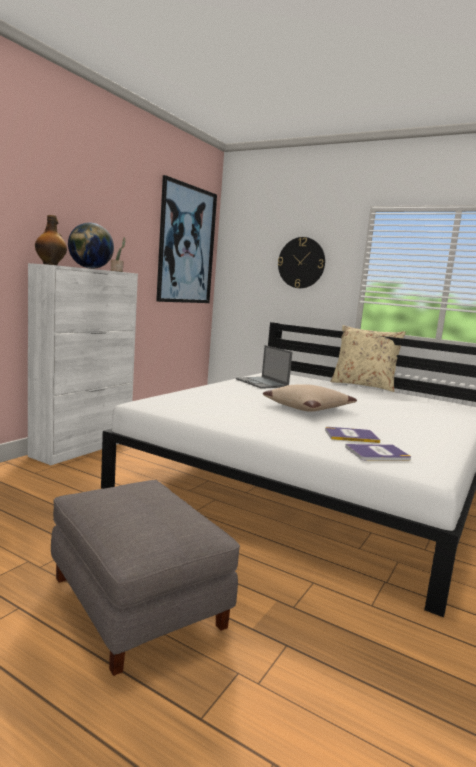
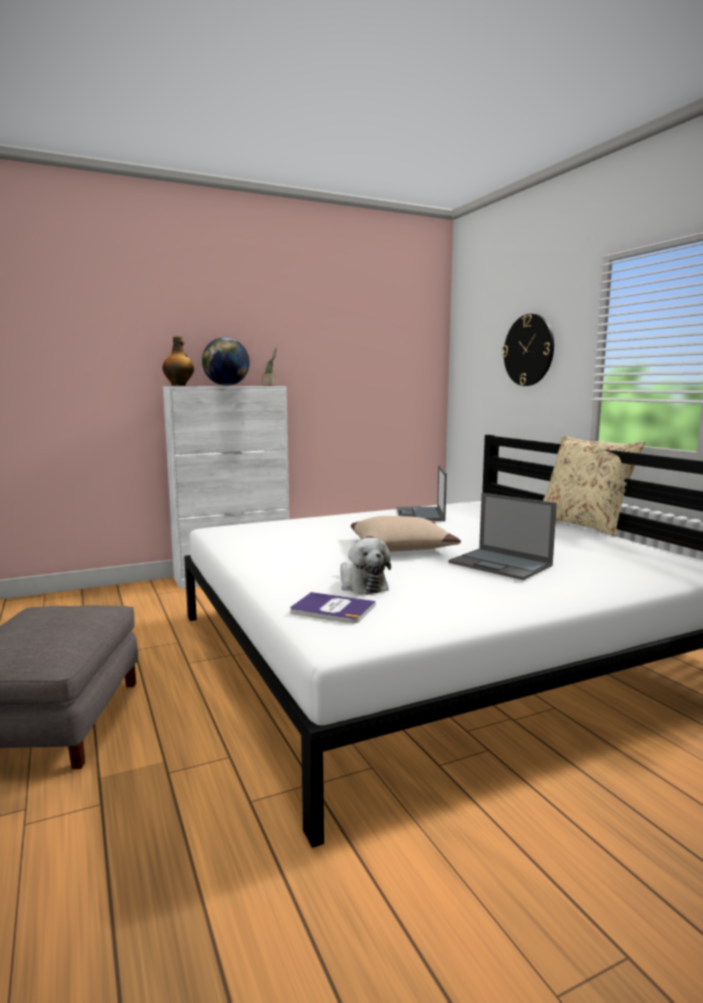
camera: 35 degrees right, 0 degrees up
(186, 245) = (391, 345): picture -> none
(351, 436) = (362, 585): book -> plush toy
(389, 414) = (501, 564): none -> laptop

